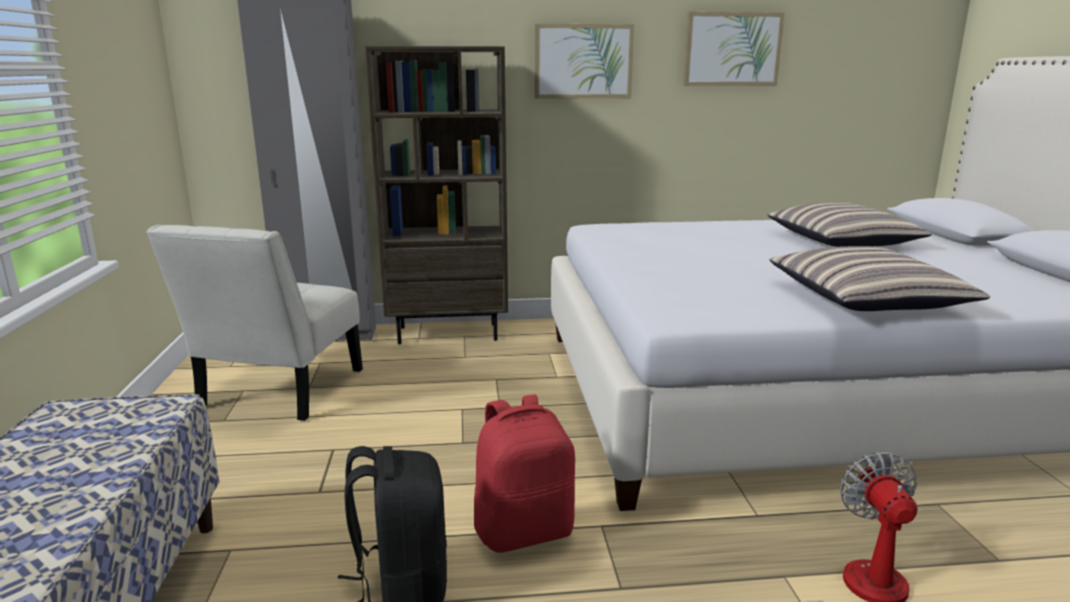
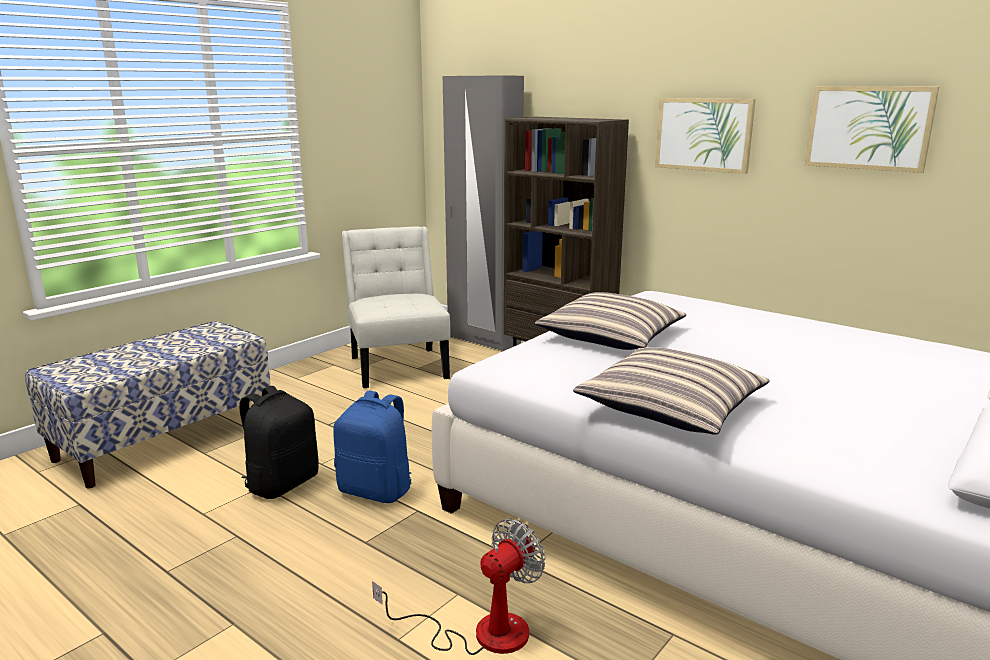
camera: 45 degrees right, 0 degrees up
(277, 392) = (398, 365): white chair -> white chair turned 105 degrees clockwise
(524, 530) = (376, 490): red backpack -> blue backpack
(842, 241) = (845, 363): pillow -> pillow (611, 336)

